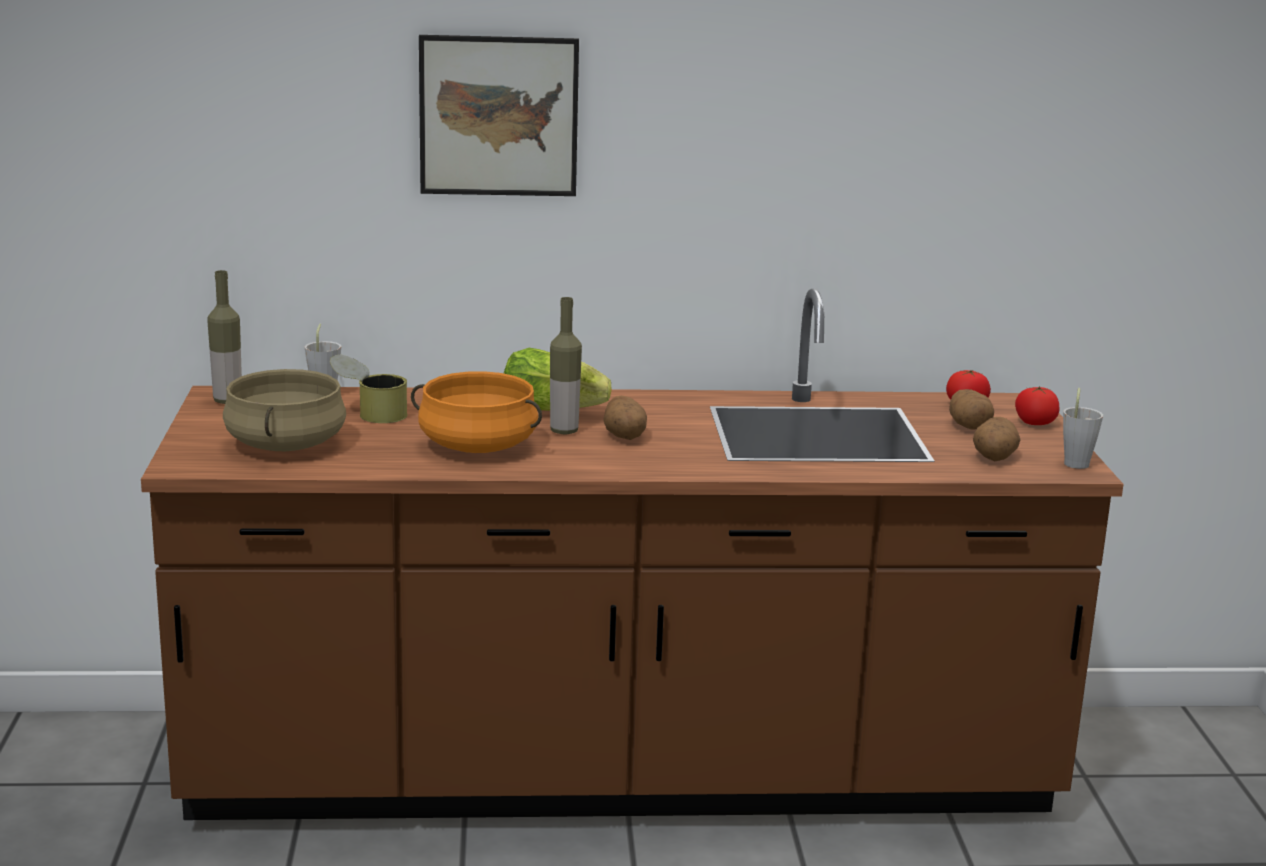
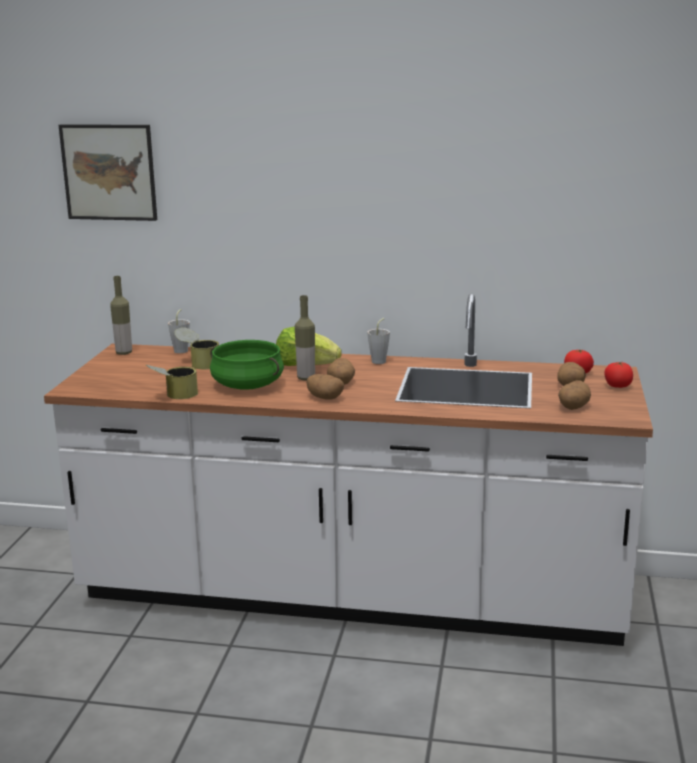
camera: 15 degrees right, 0 degrees up
(287, 445) = (138, 379): beige cooking pot -> none
(367, 469) = (173, 396): none -> can
(477, 446) = (247, 385): orange cooking pot -> green cooking pot
(498, 116) = (281, 183): picture -> picture (109, 172)
(616, 461) = (324, 398): none -> potato
(621, 777) = (351, 596): brown counter -> white counter
(1076, 462) = (629, 413): grey cup -> grey cup (380, 361)

